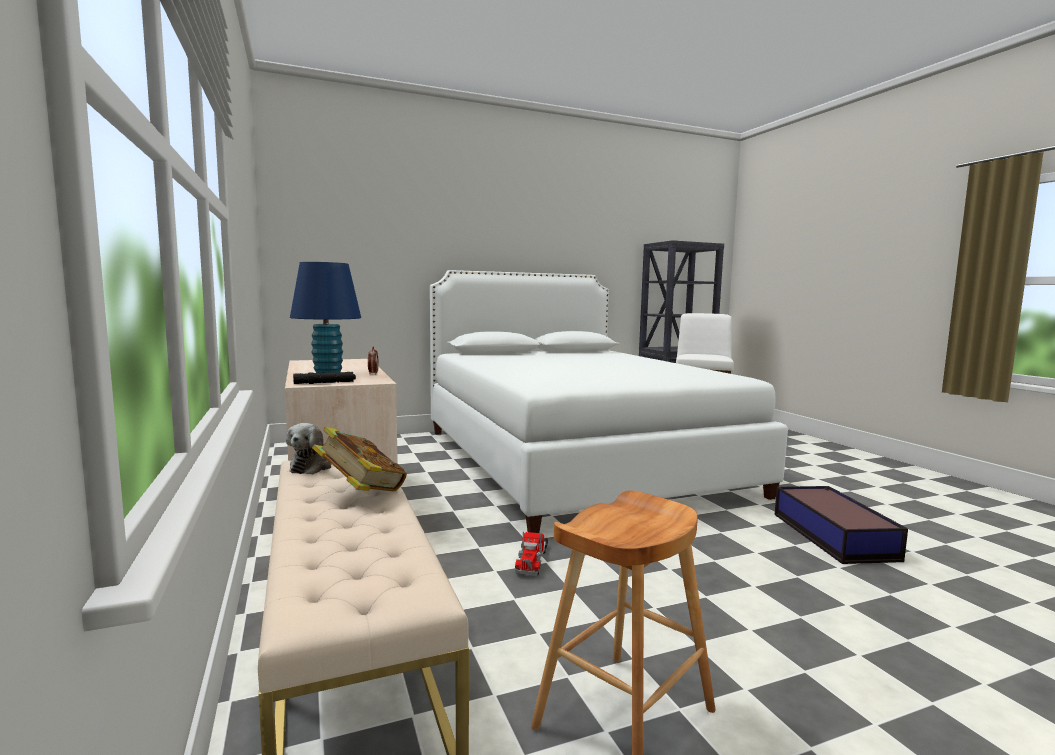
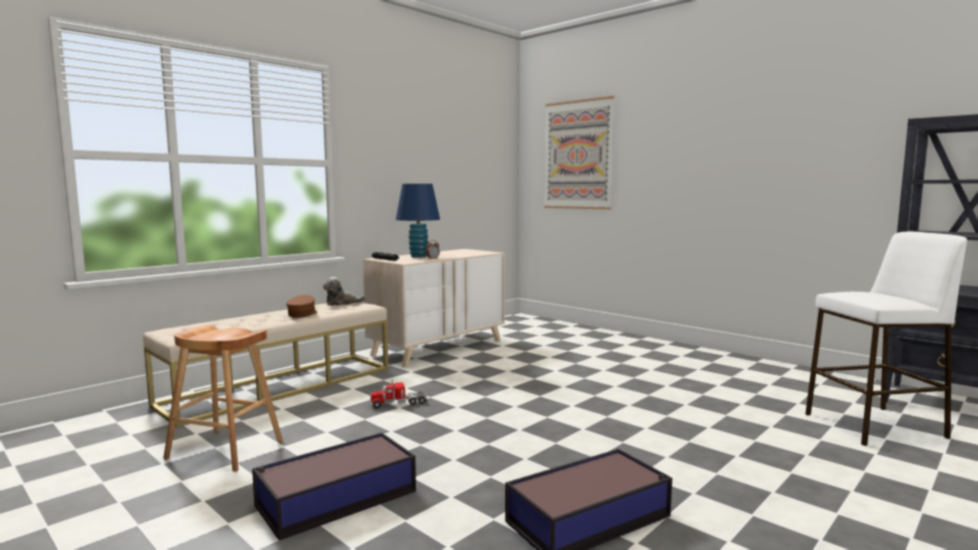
camera: 65 degrees right, 0 degrees up
(360, 238) = (578, 155): none -> picture
(361, 492) = (302, 314): book -> brown cap
(574, 460) = (641, 383): white bed -> none
(802, 637) = (334, 498): none -> storage box

